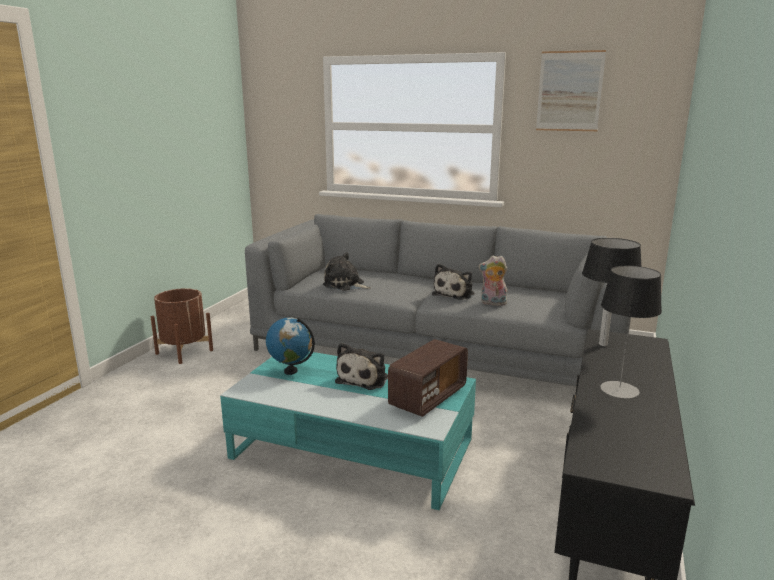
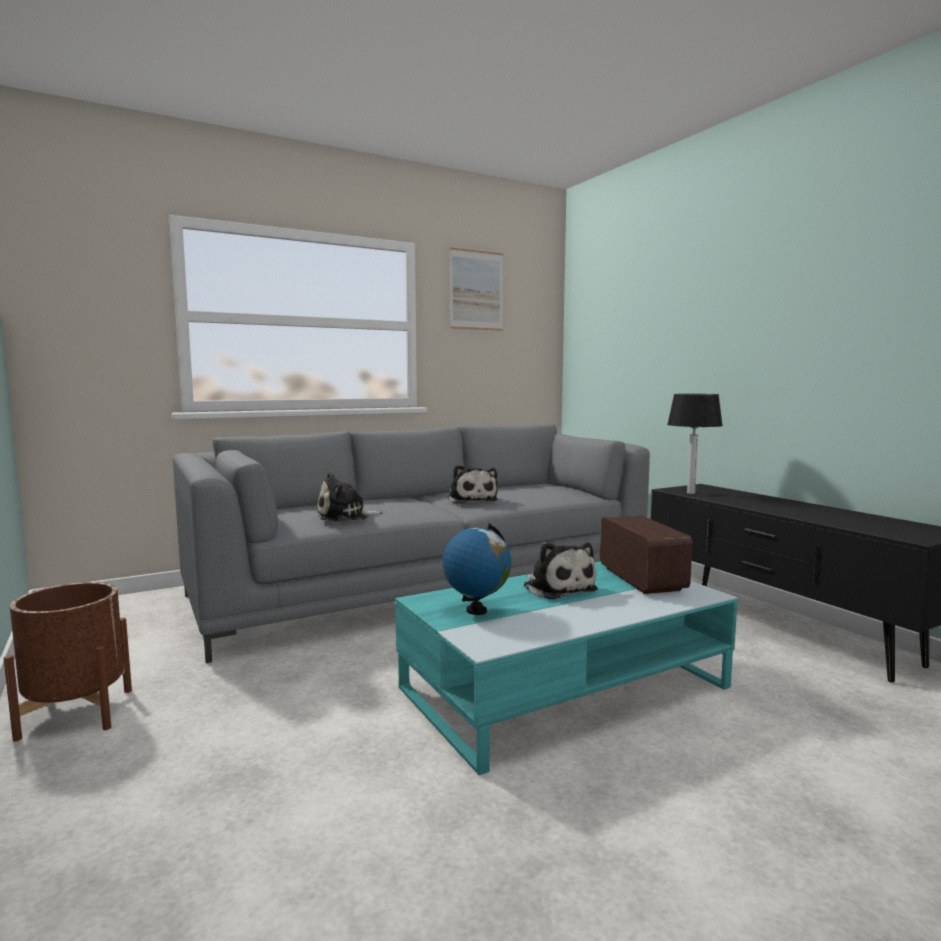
camera: 50 degrees left, 10 degrees down
(492, 303) = (523, 498): plush toy -> none
(619, 390) = (785, 507): table lamp -> none

